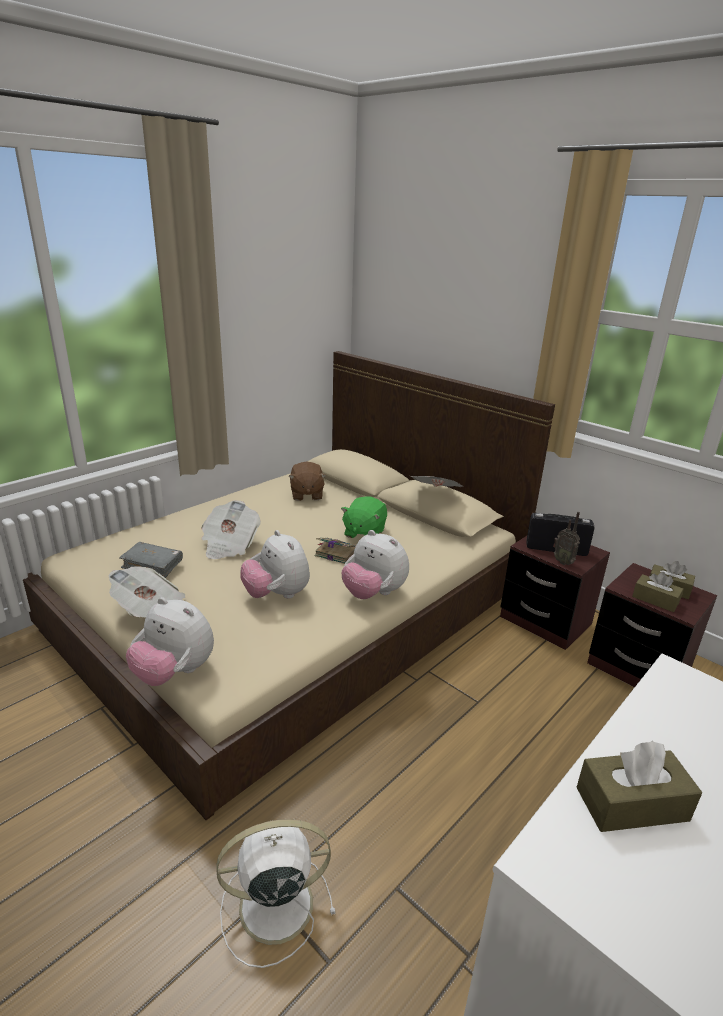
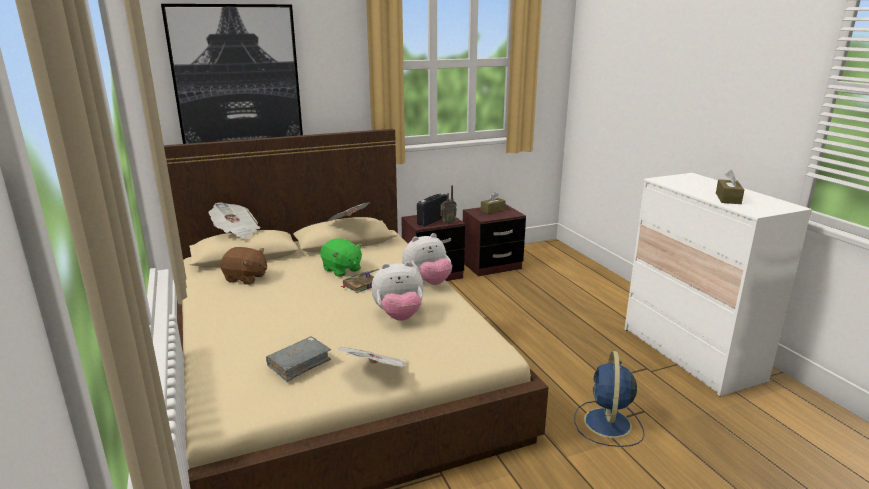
camera: 65 degrees left, 5 degrees down
(174, 673) = (469, 370): plush toy -> none
(229, 545) = (301, 323): newspaper -> newspaper (236, 232)
(272, 906) = (607, 424): white fan -> blue fan
(421, 310) = (238, 88): none -> picture
(655, 600) = (500, 215): brown tissue box -> none

